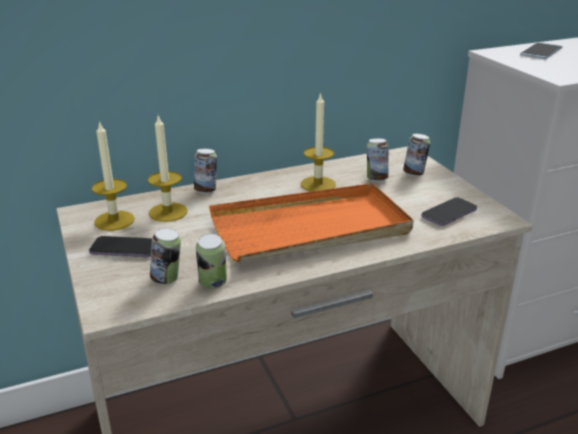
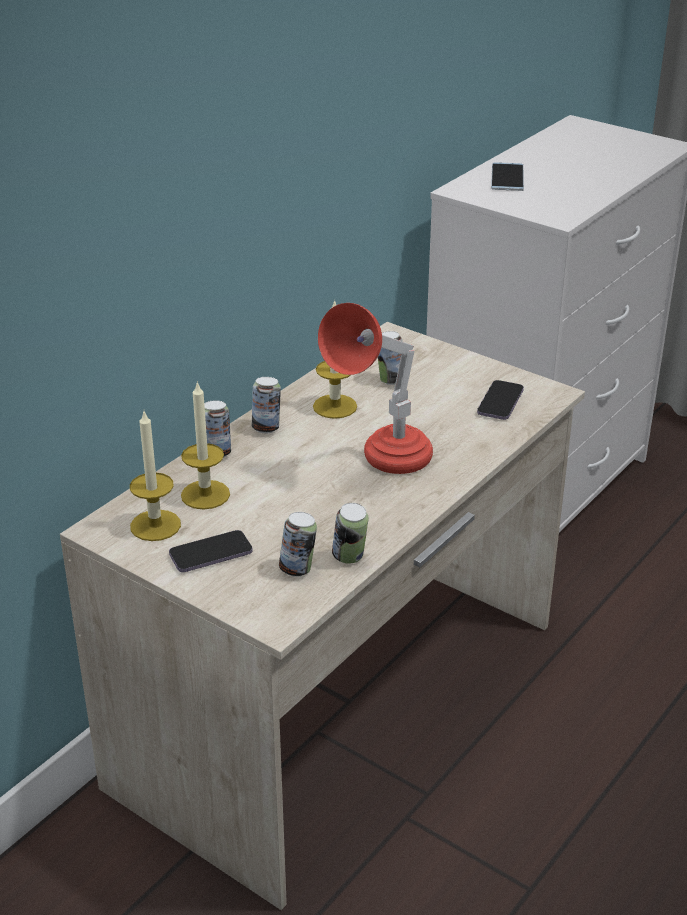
camera: 30 degrees left, 5 degrees up
(311, 228) = (382, 464): orange tray -> red table lamp
(414, 174) = (424, 361): can -> can (266, 428)

